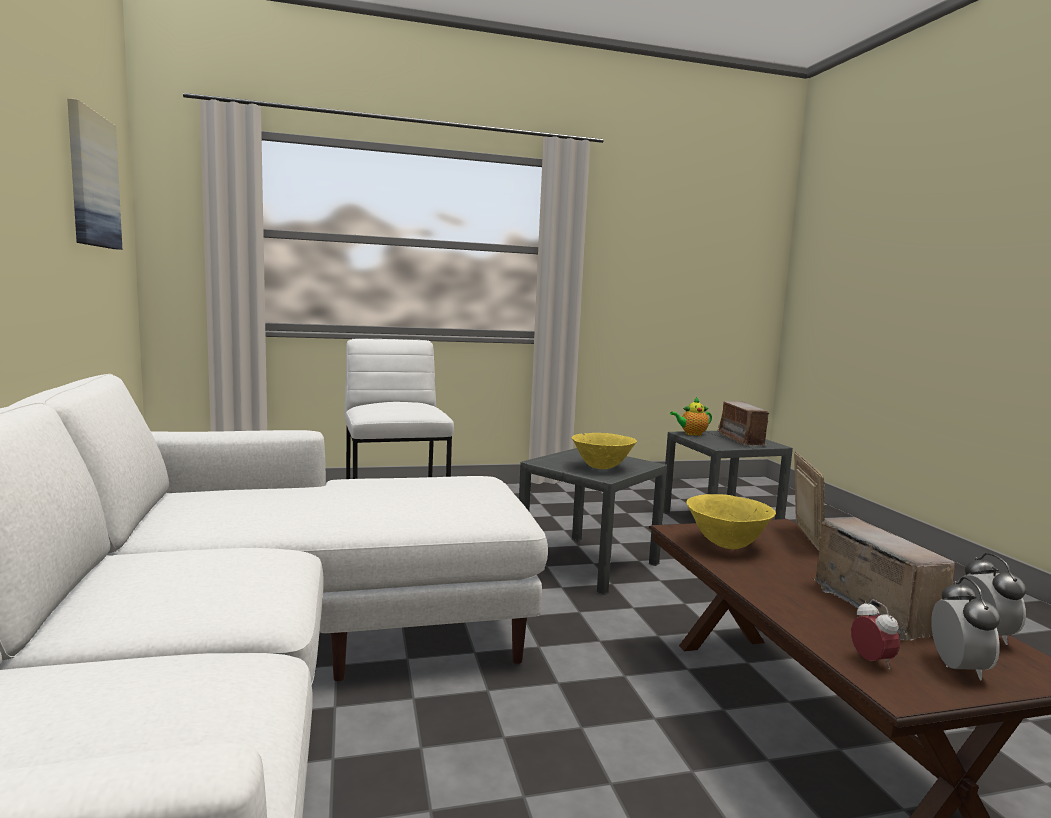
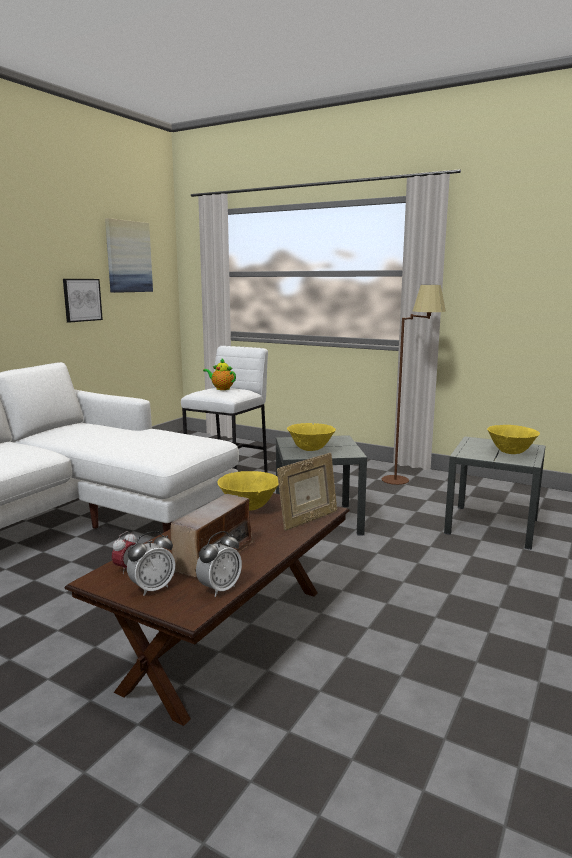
camera: 45 degrees right, 5 degrees up
(46, 251) = (82, 300): none -> picture
(571, 498) = (408, 481): none -> brown floor lamp
(691, 434) = (478, 441): teapot -> teapot (221, 388)
(741, 439) = (511, 453): radio -> yellow bowl

